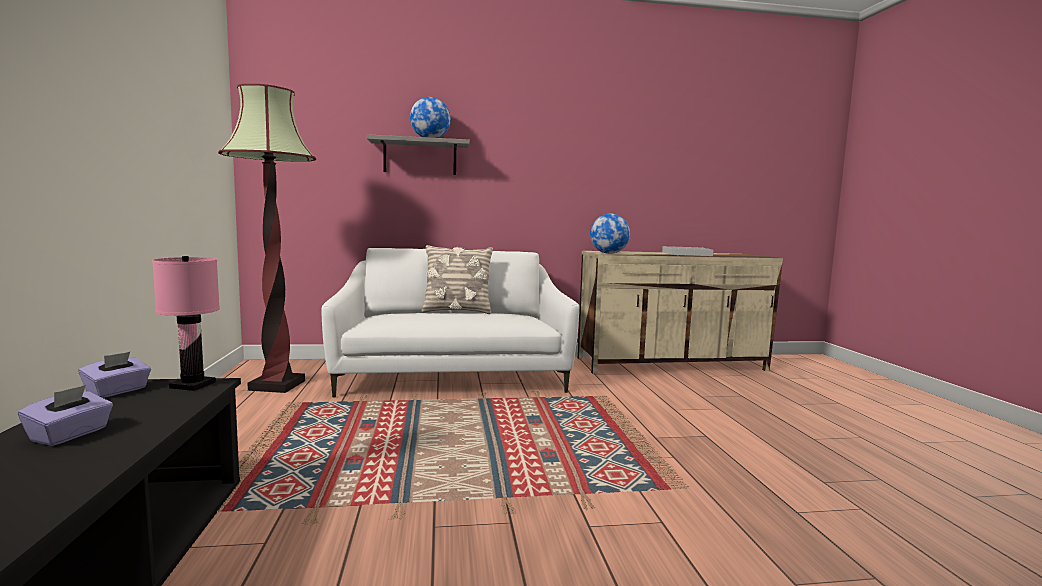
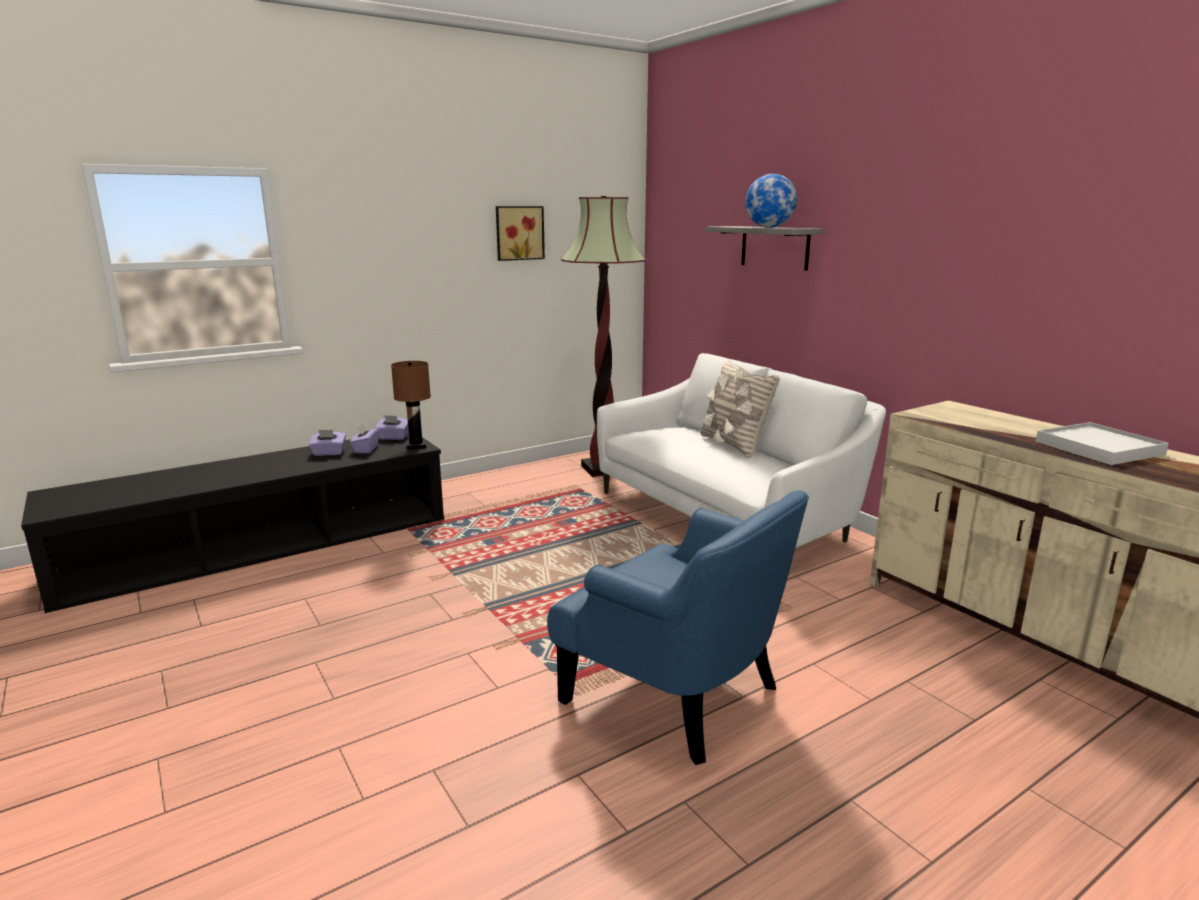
camera: 65 degrees right, 10 degrees up
(126, 410) = (365, 449): none -> purple tissue box
(157, 112) = (519, 233): none -> picture
(193, 385) = (416, 445): pink table lamp -> brown table lamp
(609, 253) = (928, 415): globe -> none
(695, 453) = (677, 693): none -> blue armchair

